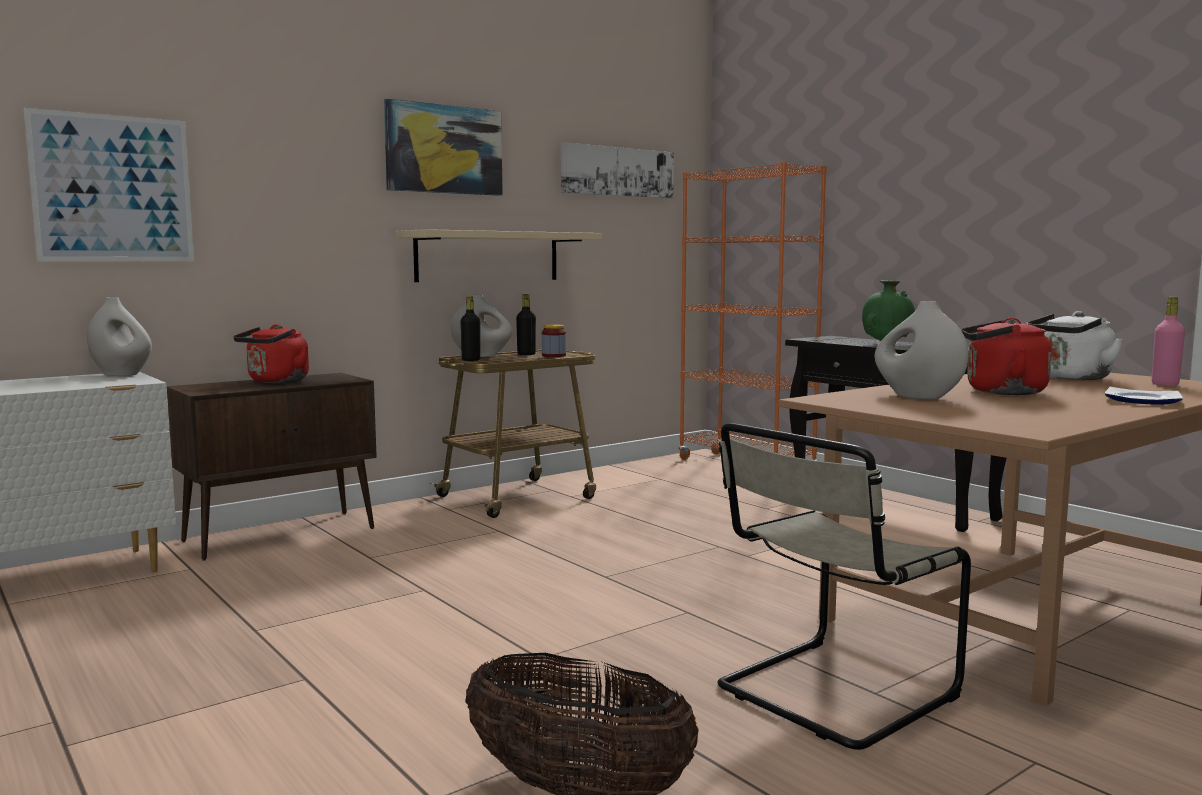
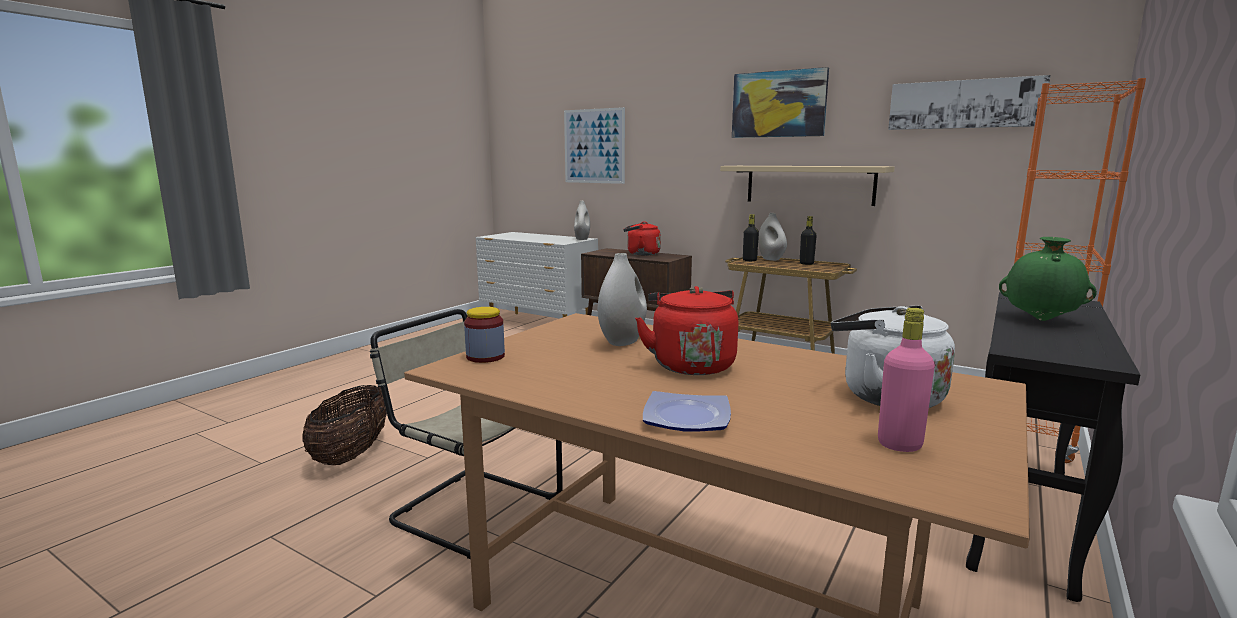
camera: 70 degrees right, 5 degrees up
(554, 356) = (803, 267): jar -> jar (485, 357)

